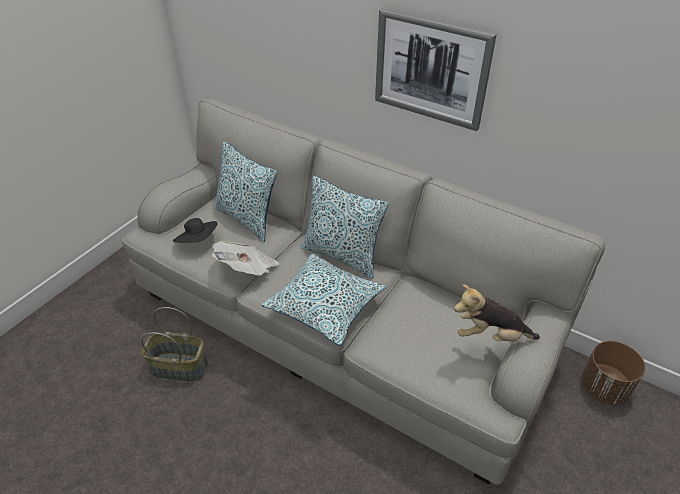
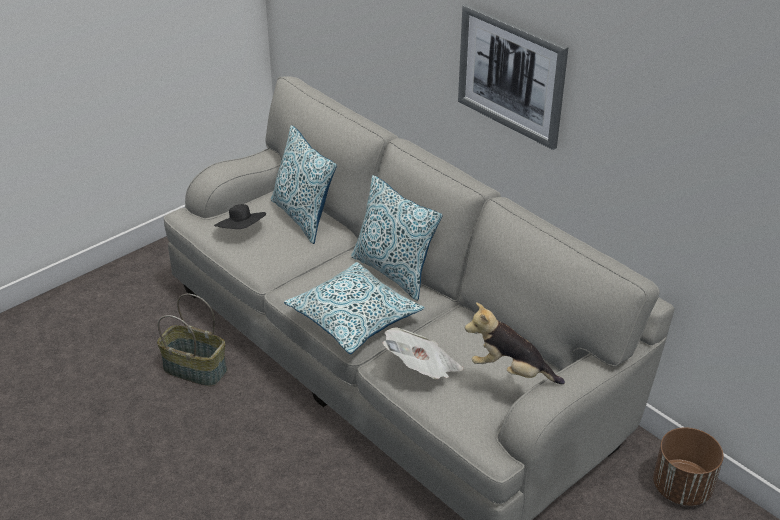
camera: 15 degrees right, 5 degrees down
(248, 269) = (285, 268): newspaper -> newspaper (422, 369)

